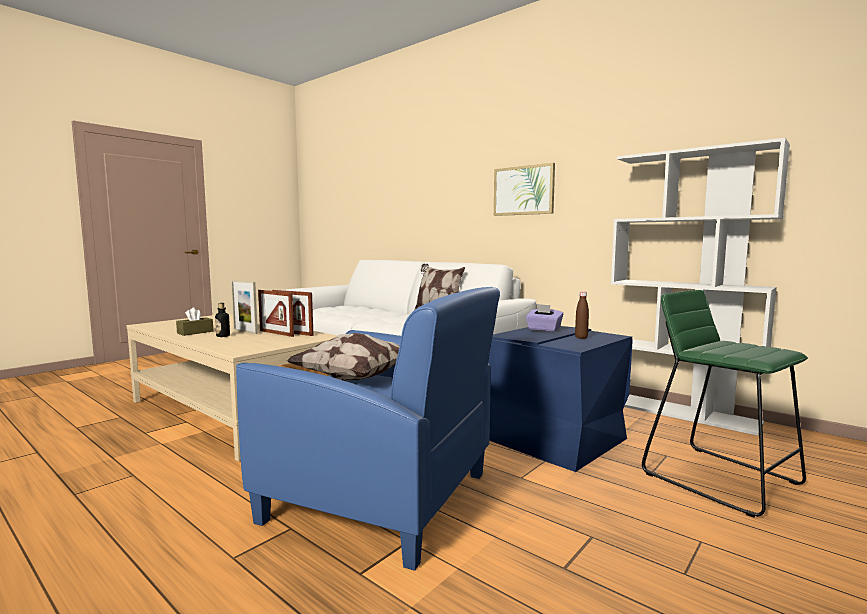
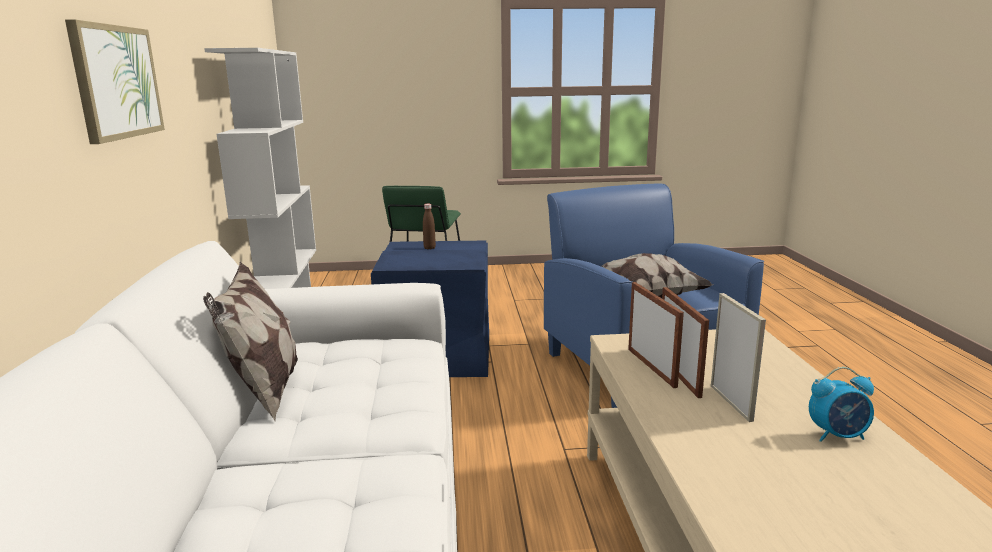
camera: 135 degrees left, 10 degrees up
(195, 332) = (837, 436): brown tissue box -> alarm clock
(223, 336) = (775, 395): bottle -> none
(543, 329) = (419, 259): purple tissue box -> none

